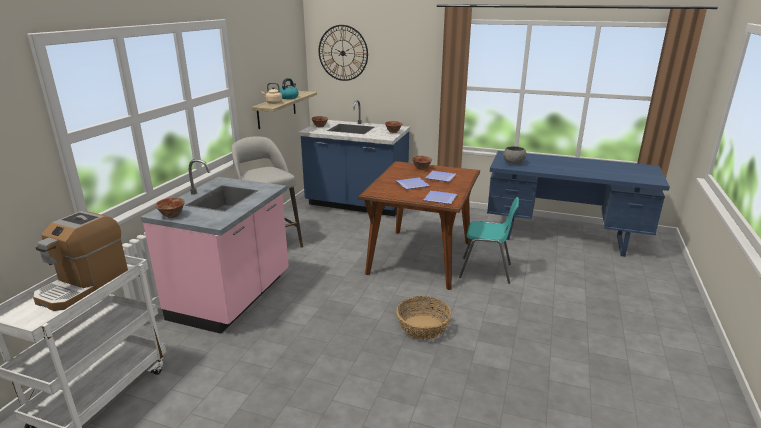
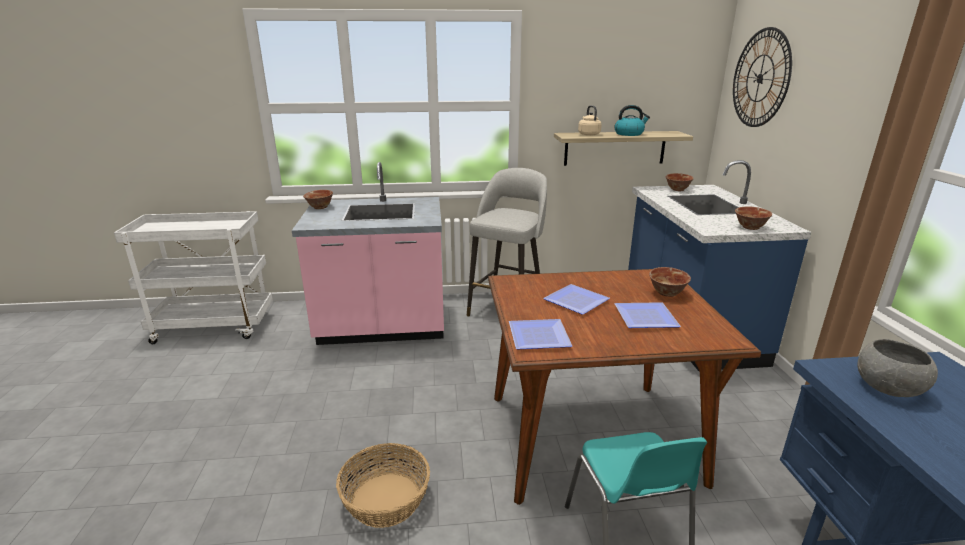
camera: 65 degrees right, 0 degrees up
(84, 286) = (203, 228): coffee machine -> none

